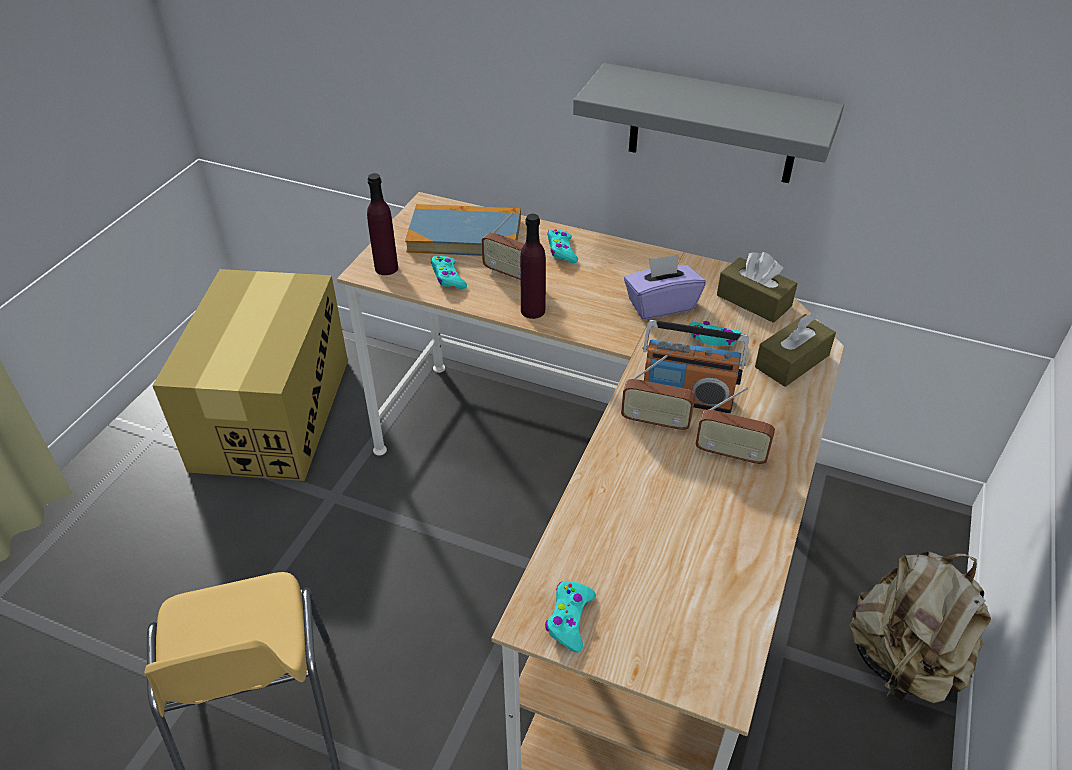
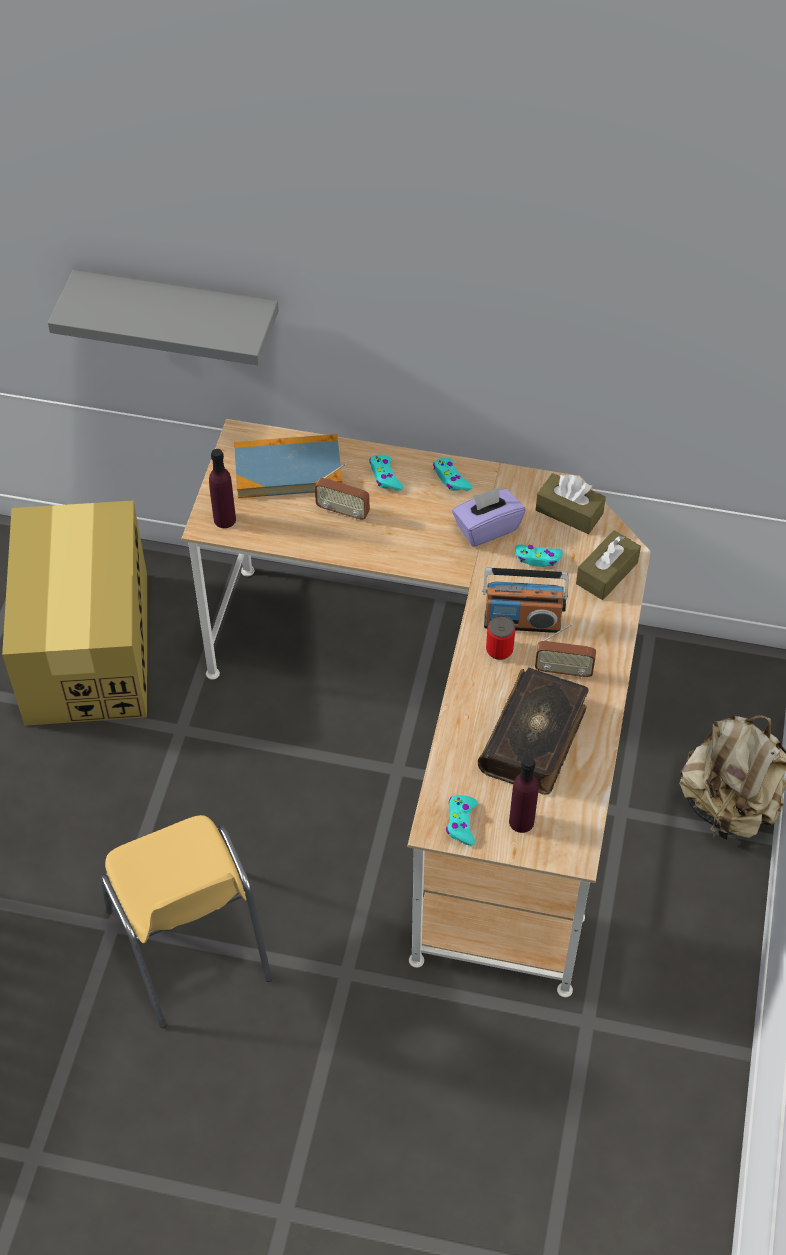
camera: 10 degrees left, 10 degrees up
(448, 277) = (286, 523): turquoise game controller -> turquoise game controller (451, 479)
(533, 310) = (373, 550): purple bottle -> purple bottle (521, 821)
(655, 422) = (499, 650): radio -> can
(684, 528) = (535, 739): none -> book
(713, 125) = (517, 365): grey shelf -> grey shelf (178, 315)

